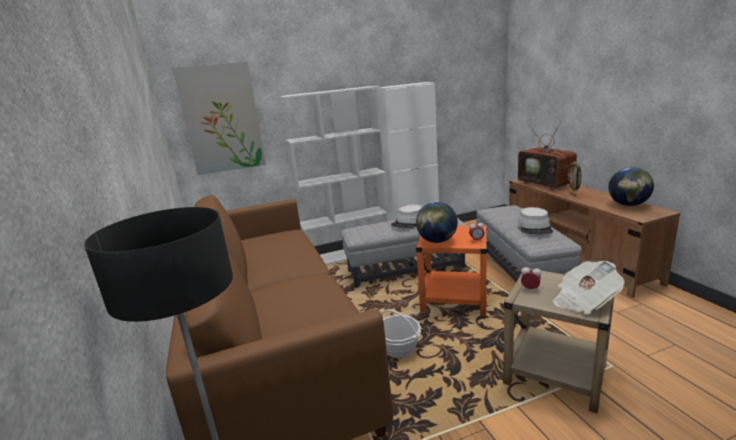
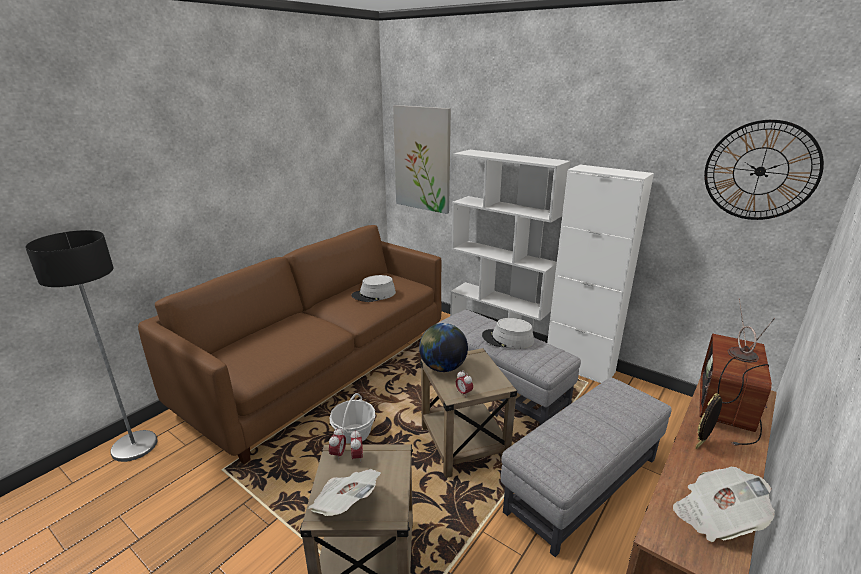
camera: 55 degrees right, 5 degrees up
(455, 300) = (464, 444): orange side table -> beige side table
(472, 68) = (760, 171): none -> wall clock
(522, 296) = (338, 454): none -> alarm clock
(534, 228) = (579, 438): grey hat -> grey hat (374, 294)
(628, 205) = (716, 517): globe -> newspaper

